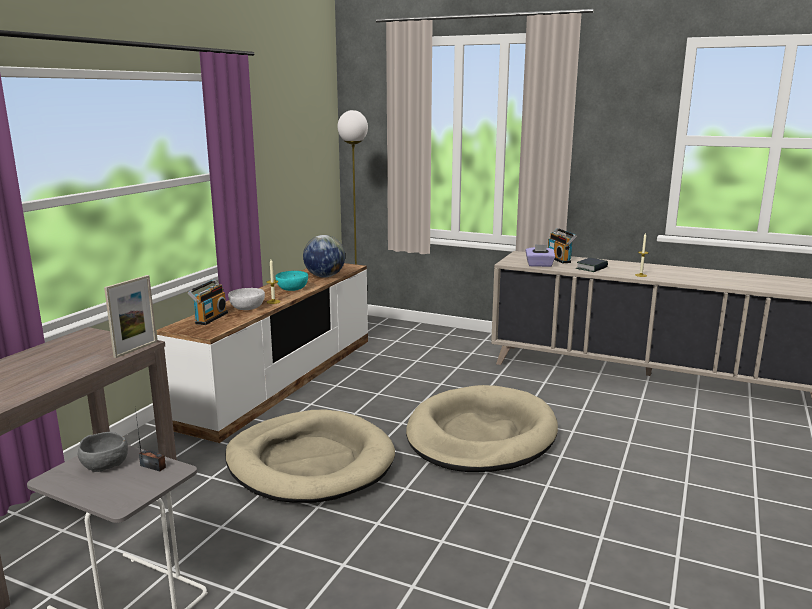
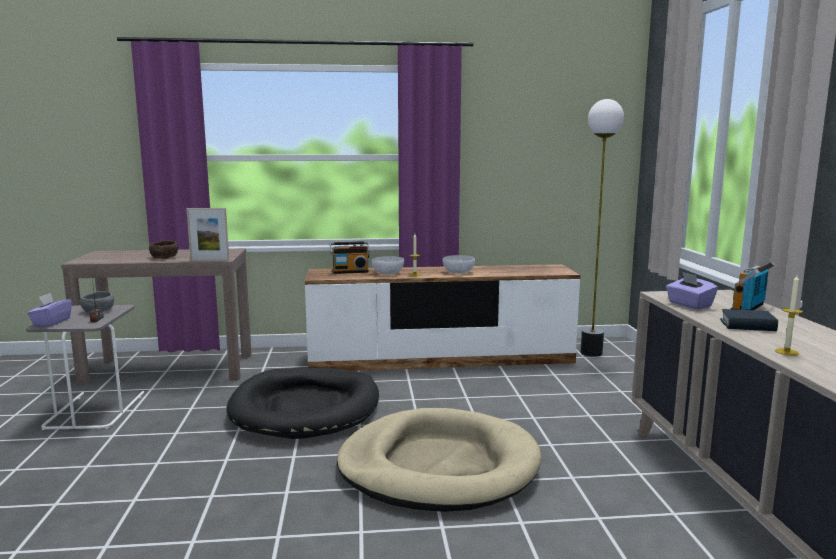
camera: 60 degrees right, 5 degrees down
(59, 368) = (164, 257): none -> brown bowl
(115, 498) = (51, 322): none -> purple tissue box
(293, 289) = (459, 272): turquoise bowl -> white bowl
(310, 462) = (306, 408): beige dog bed -> black dog bed
(324, 276) = (513, 272): globe -> none

